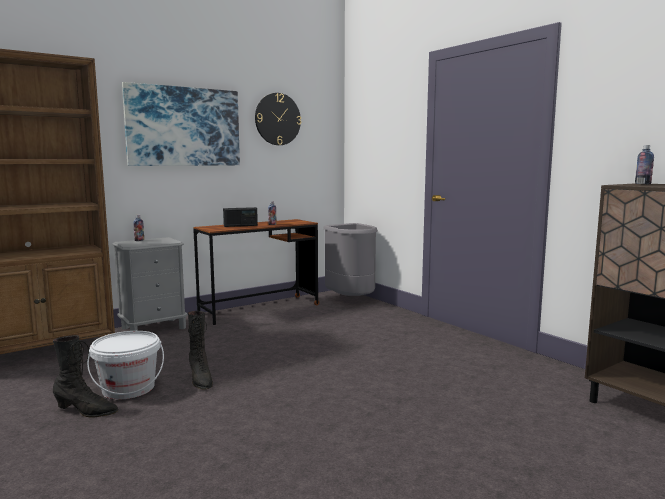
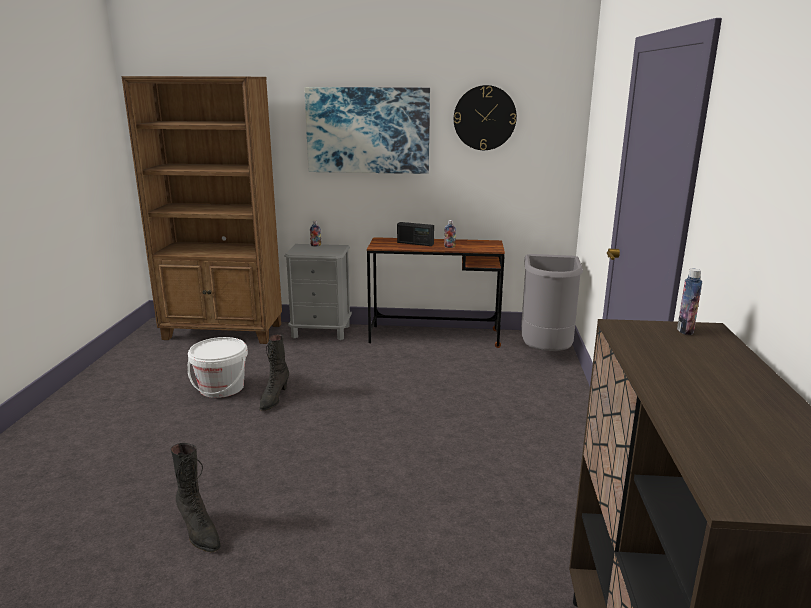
camera: 40 degrees right, 10 degrees up
(86, 411) = (174, 397): black boot -> black boot (199, 532)

